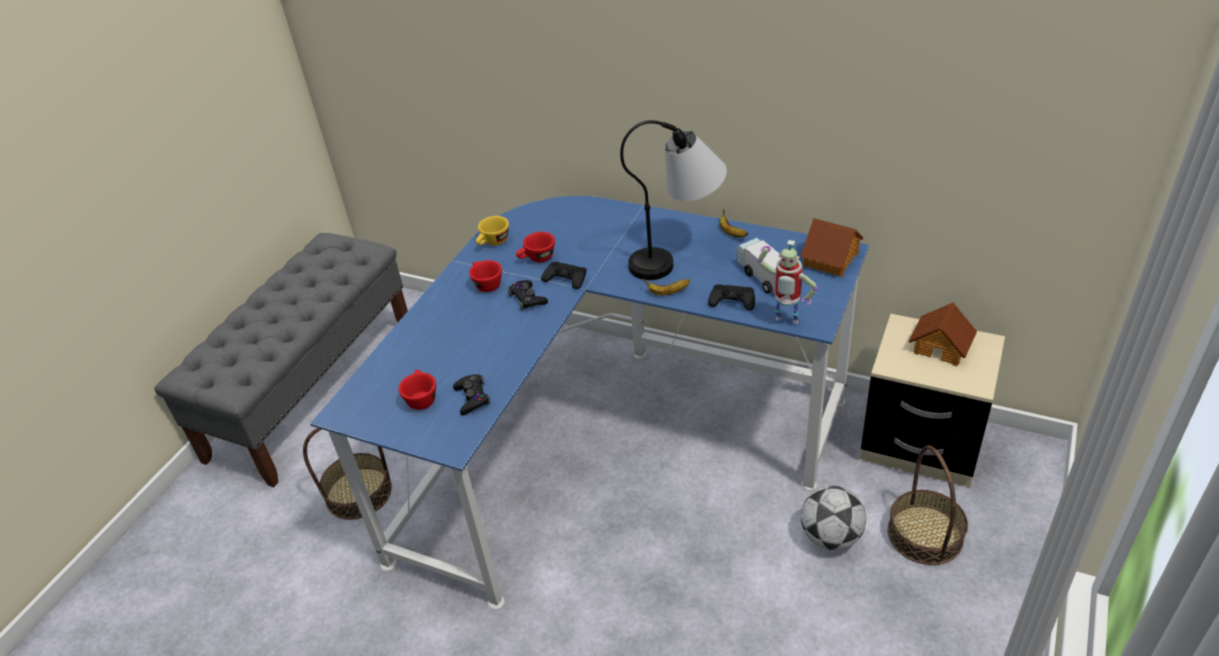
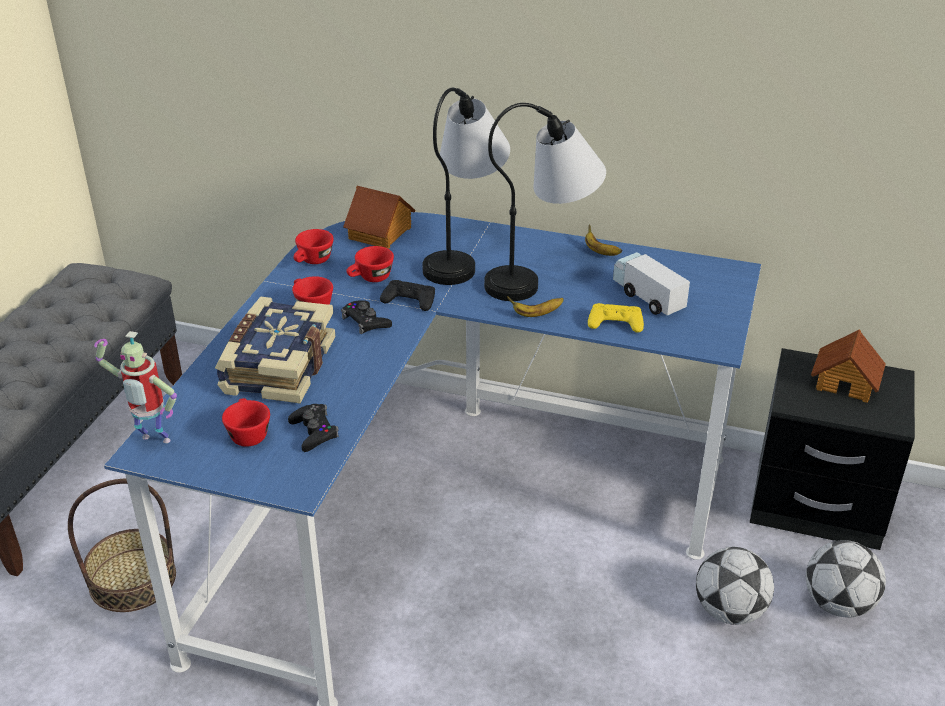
camera: 10 degrees left, 5 degrees down
(451, 338) = (276, 366): none -> book
(493, 243) = (313, 261): yellow cup -> red cup
(618, 235) = (465, 253): none -> table lamp
(732, 301) = (615, 323): black game controller -> yellow game controller
(785, 322) = (682, 345): toy robot -> toy robot (153, 441)
(831, 259) = (722, 279): toy house -> toy house (381, 233)
(921, 444) = (816, 504): beige nightstand -> black nightstand
(925, 534) = (838, 604): basket -> football

